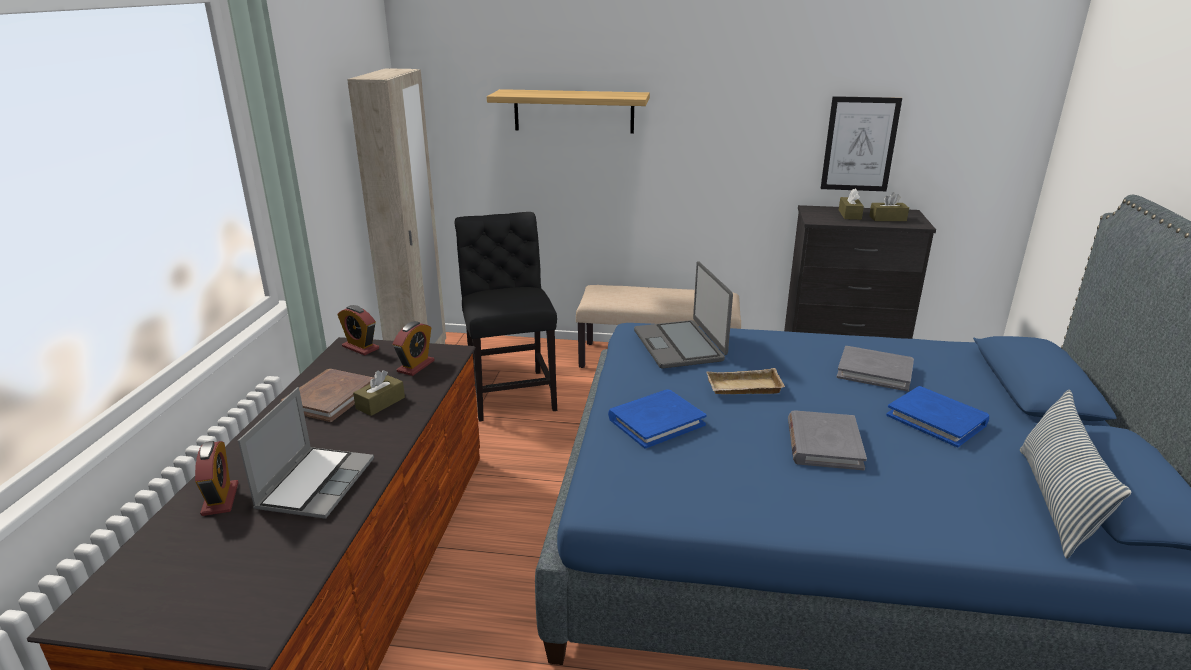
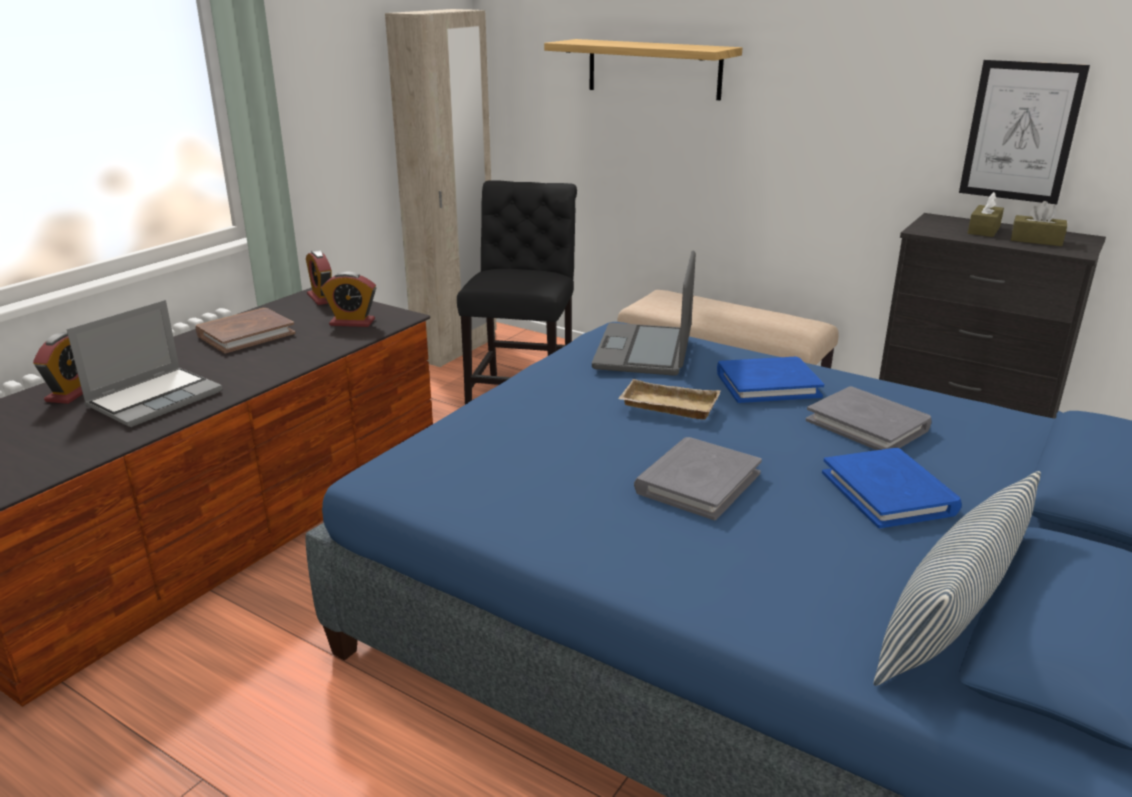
camera: 25 degrees right, 0 degrees up
(380, 403) = (284, 347): brown tissue box -> none
(416, 366) = (352, 322): alarm clock -> alarm clock turned 45 degrees clockwise
(656, 421) = (527, 418): blue book -> blue book (767, 384)

